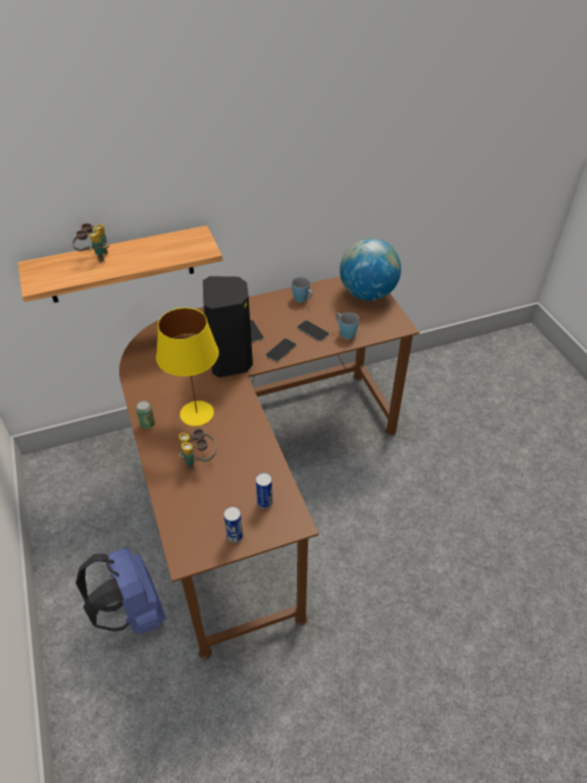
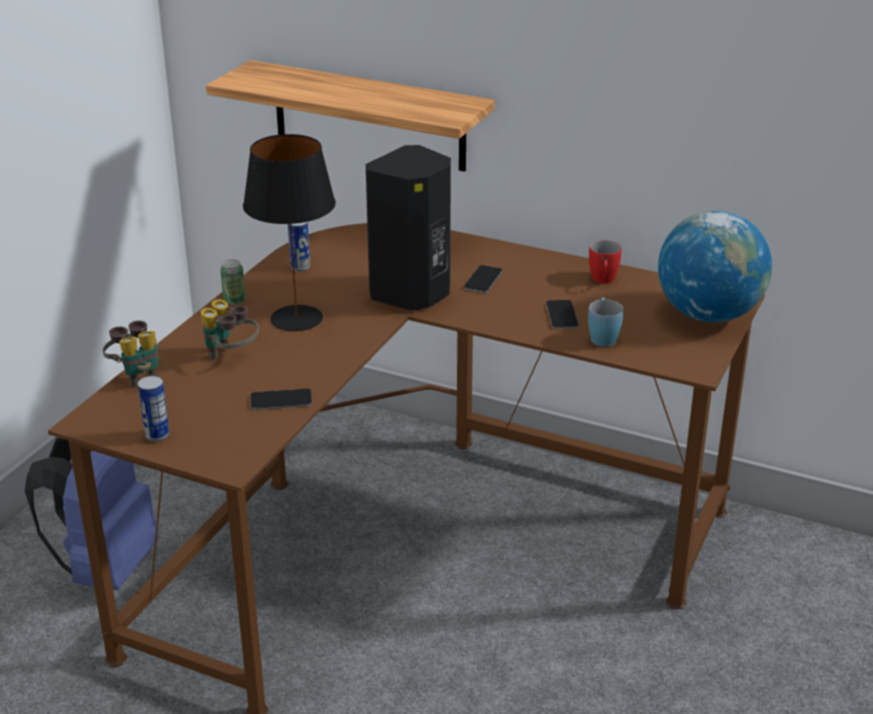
camera: 45 degrees right, 15 degrees down
(95, 256) = (326, 81): binoculars -> binoculars (137, 375)
(197, 413) = (297, 318): yellow table lamp -> black table lamp
(265, 502) = (233, 428): can -> can (300, 267)
(281, 350) = (488, 313): phone -> phone (281, 400)
(303, 300) = (603, 281): blue mug -> red mug

